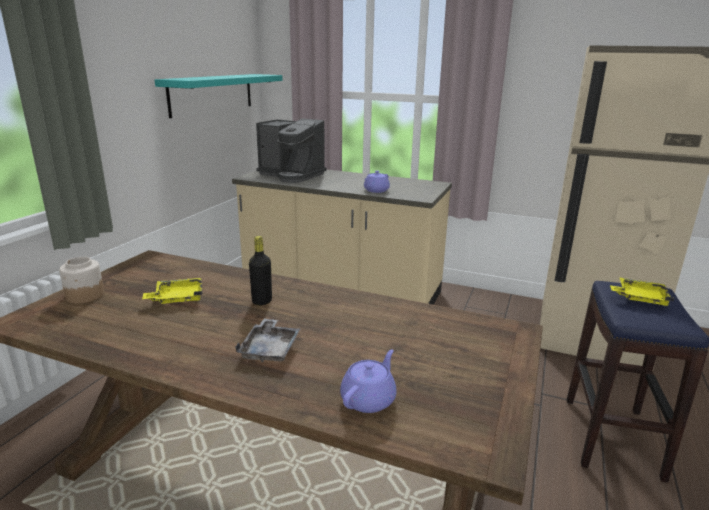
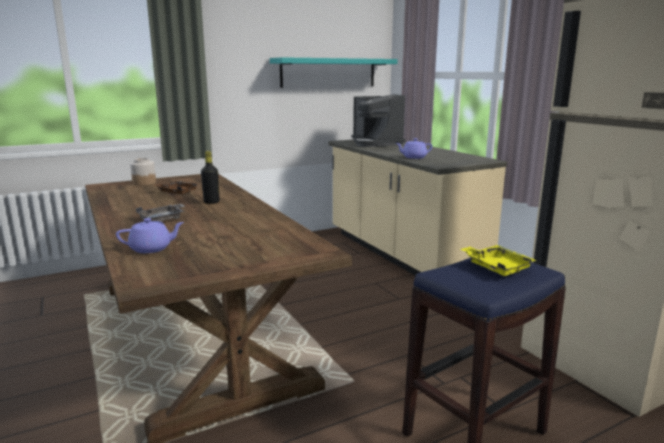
camera: 40 degrees right, 5 degrees down
(177, 298) = (177, 192): yellow tray -> brown tray

